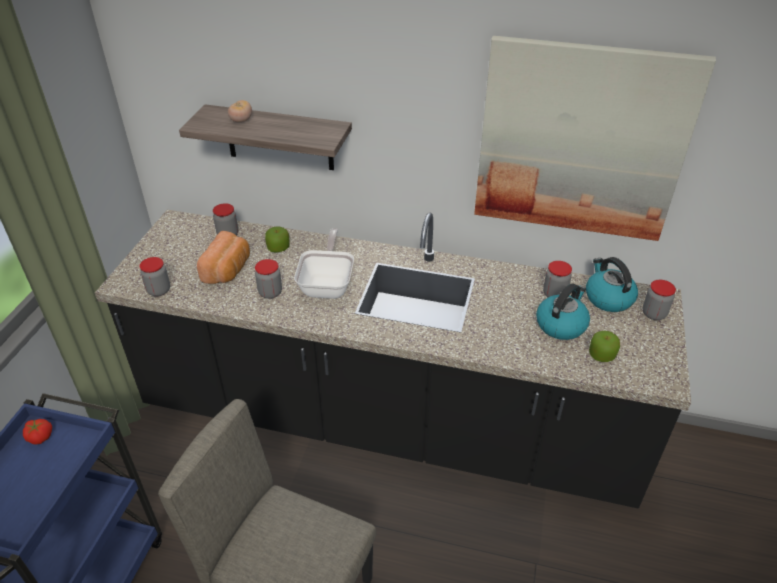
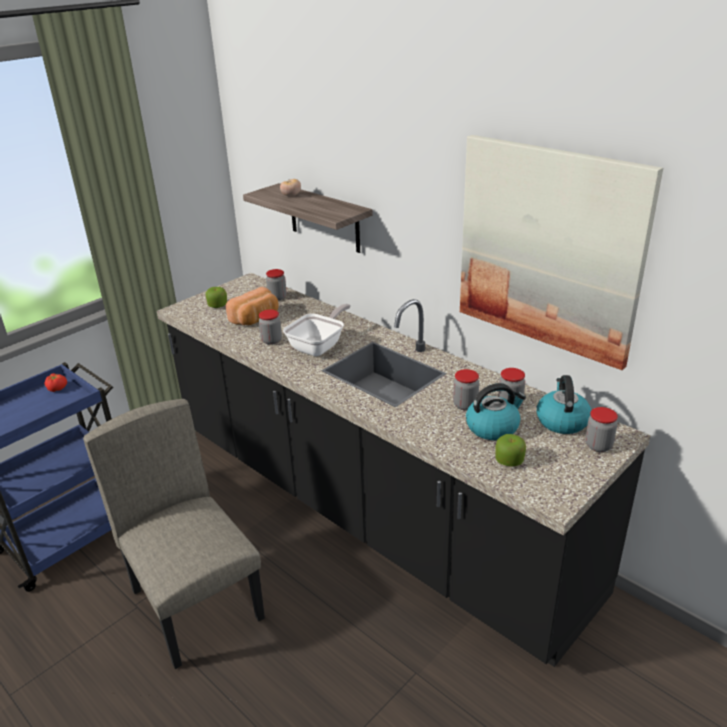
camera: 30 degrees right, 10 degrees down
(159, 290) = (197, 320): jar -> jar (465, 405)
(278, 248) = (305, 314): apple -> apple (217, 305)

